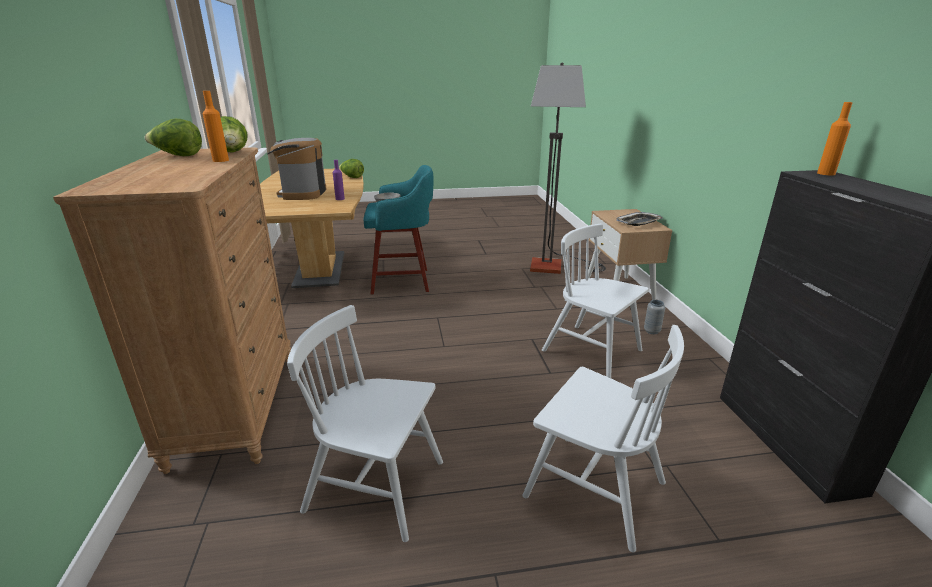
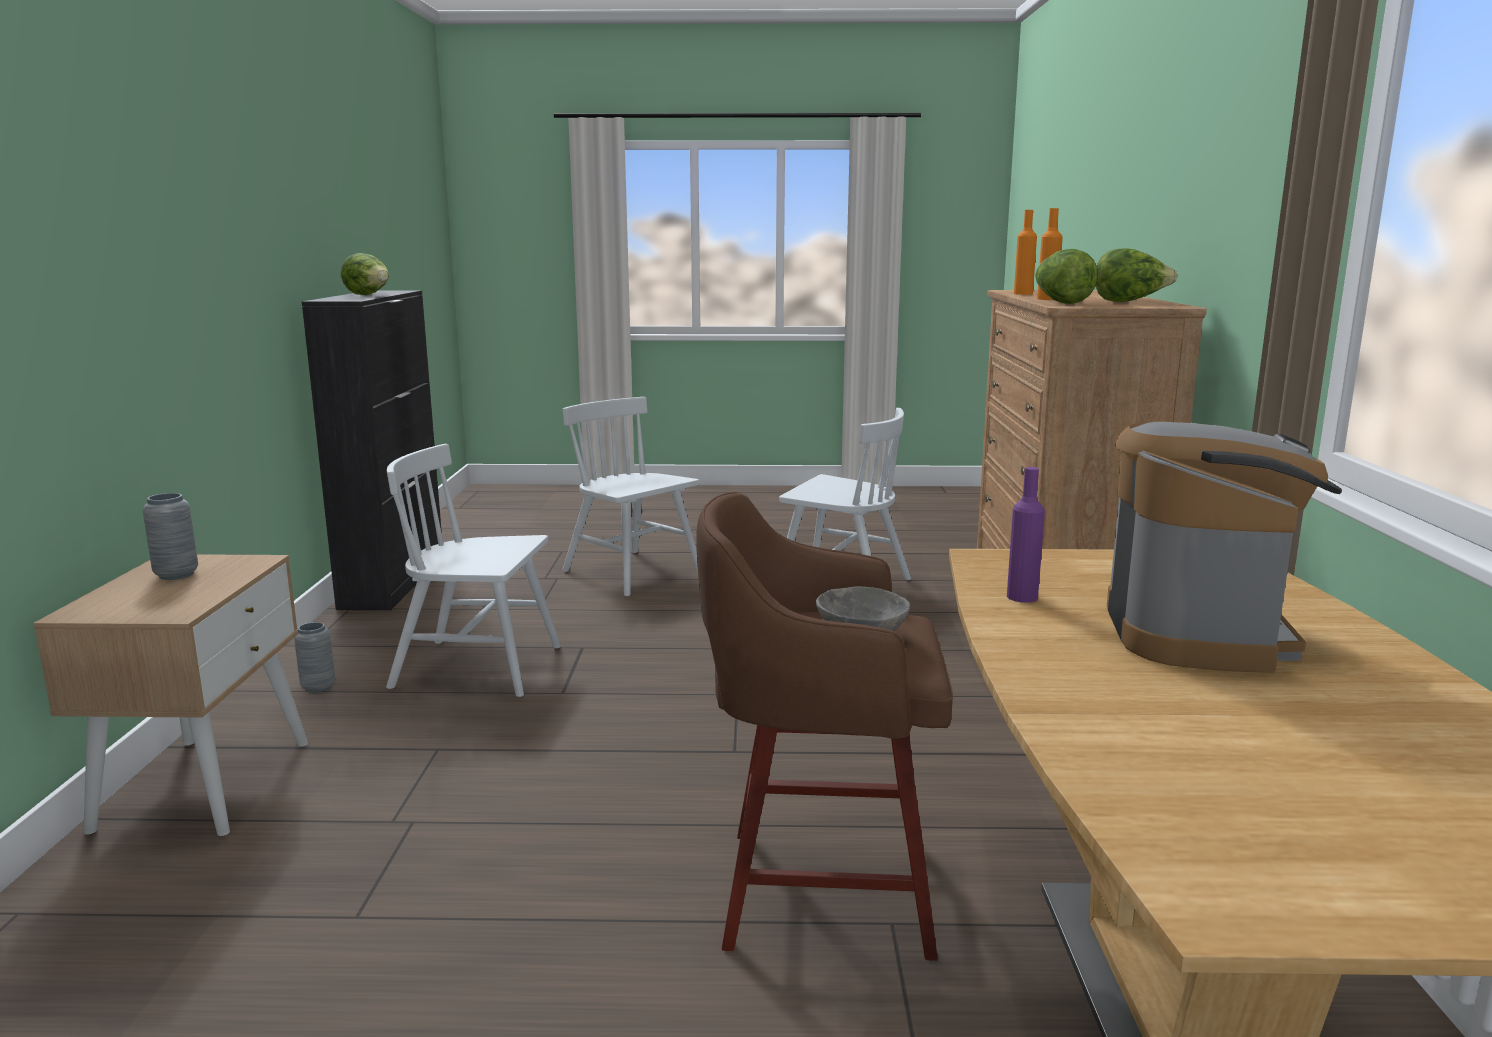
camera: 170 degrees left, 10 degrees down
(352, 177) = (1099, 760): lettuce -> lettuce (368, 295)
(403, 281) = (818, 890): turquoise stool -> brown stool
(557, 266) = (216, 915): floor lamp -> none
(592, 351) = (478, 667): white chair -> white chair turned 135 degrees clockwise
(639, 222) = (176, 575): tray -> grey vase
(826, 173) = (330, 299): orange bottle -> orange bottle (1023, 294)

